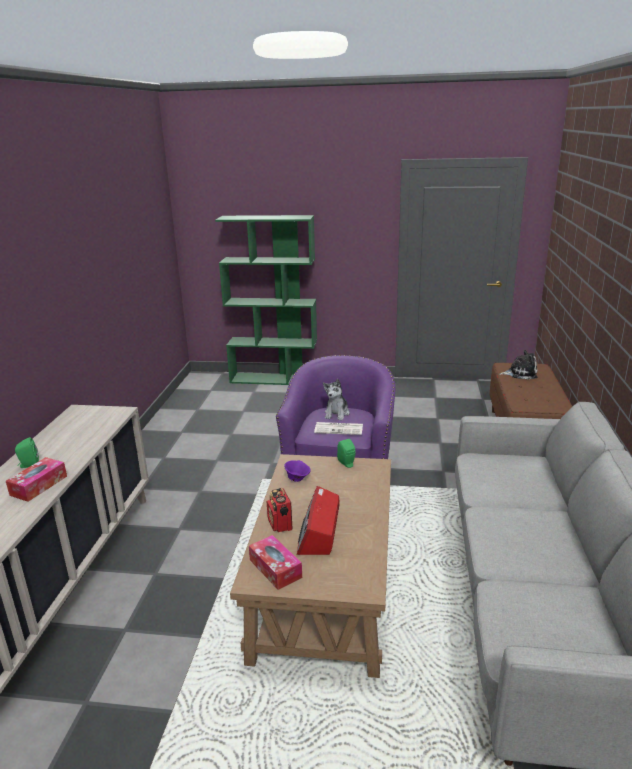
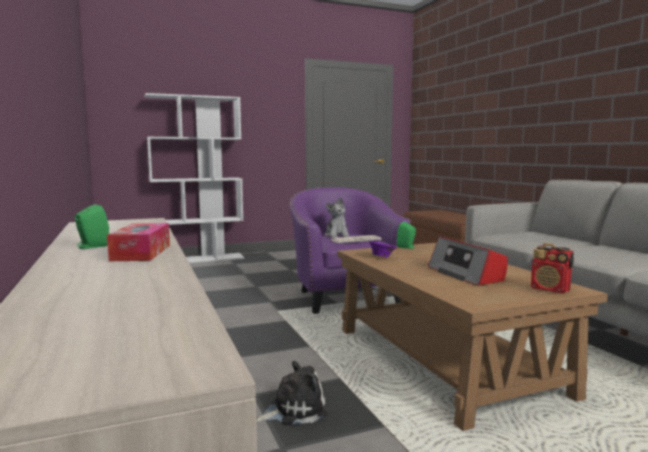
camera: 30 degrees left, 15 degrees down
(274, 379) = (199, 259): green bookcase -> white bookcase
(275, 568) = (478, 295): tissue box -> none
(280, 525) = (424, 276): radio -> radio (550, 290)
(520, 373) = (432, 213): plush toy -> plush toy (294, 410)

